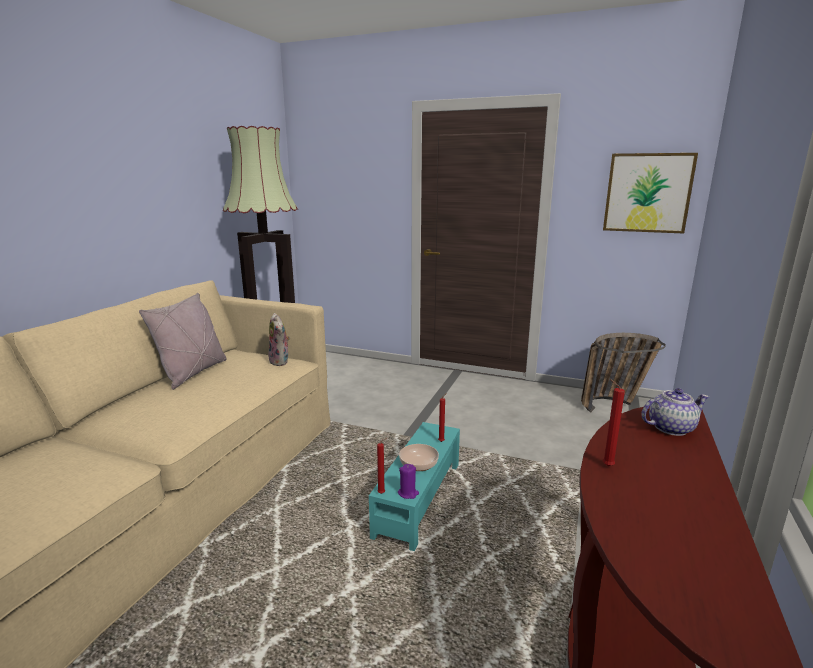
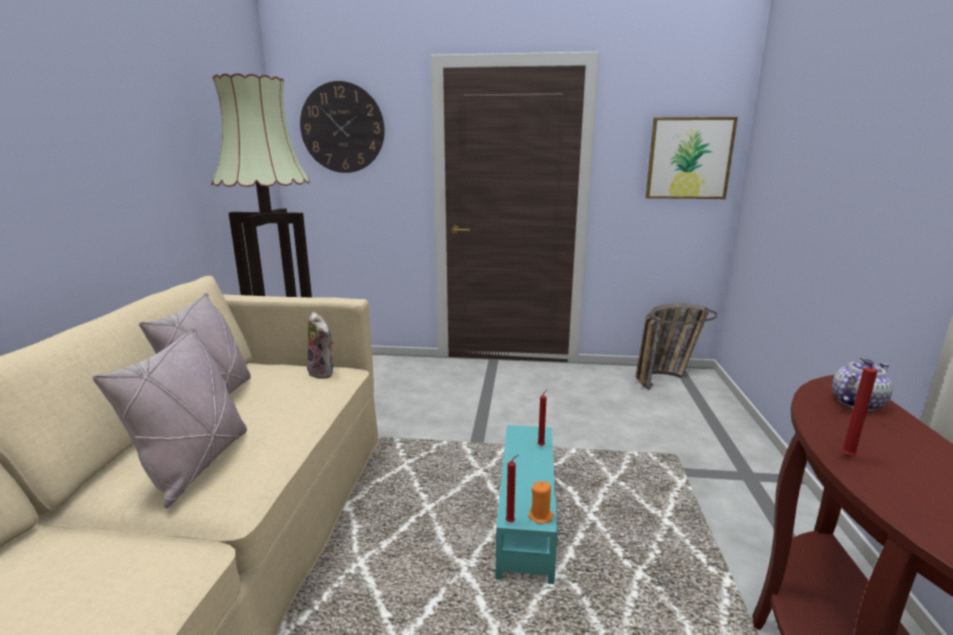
camera: 15 degrees left, 0 degrees up
(160, 413) = (196, 465): none -> purple pillow
(340, 164) = (342, 128): none -> wall clock
(408, 493) = (540, 516): purple candle -> orange candle
(418, 464) = (532, 477): bowl -> none

